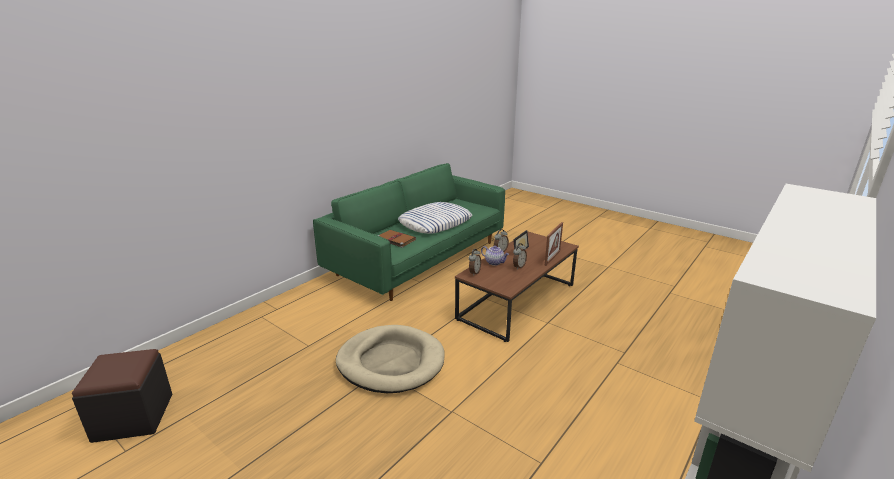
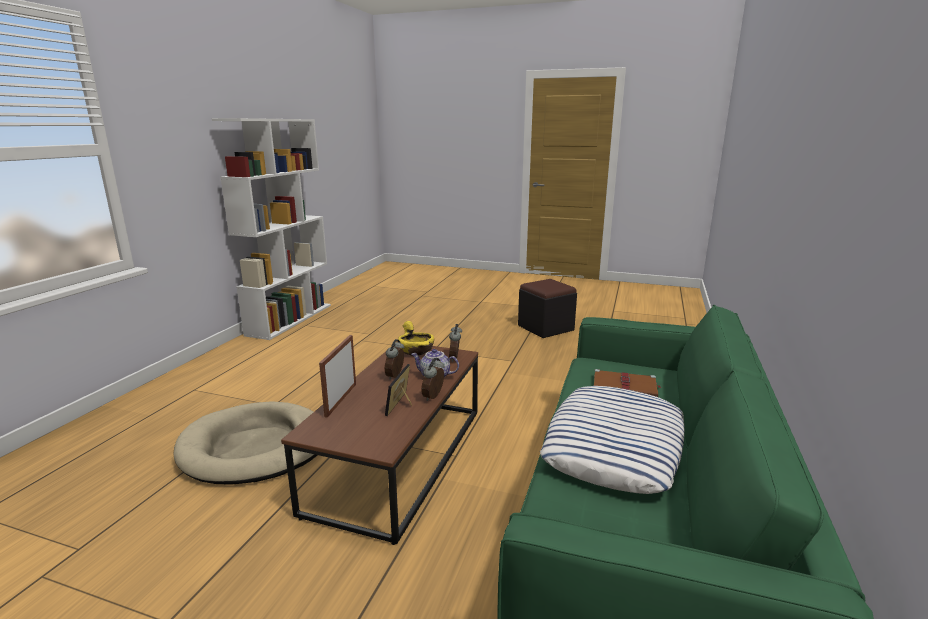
camera: 160 degrees right, 5 degrees down
(133, 417) = (639, 318): black ottoman -> black ottoman (545, 328)
(391, 362) = (510, 367): beige dog bed -> beige dog bed (255, 447)
(499, 283) = (416, 351): none -> yellow bowl

